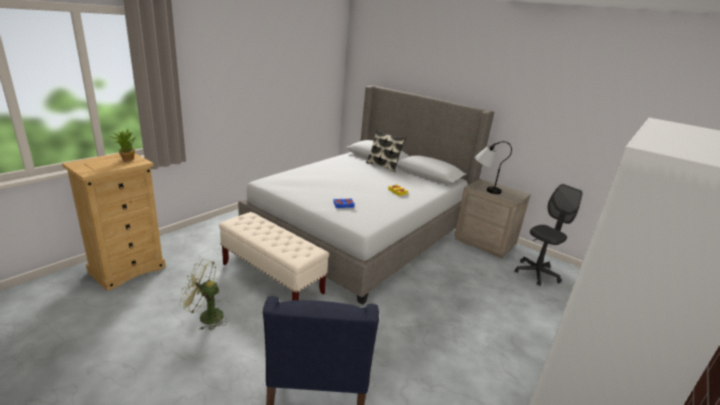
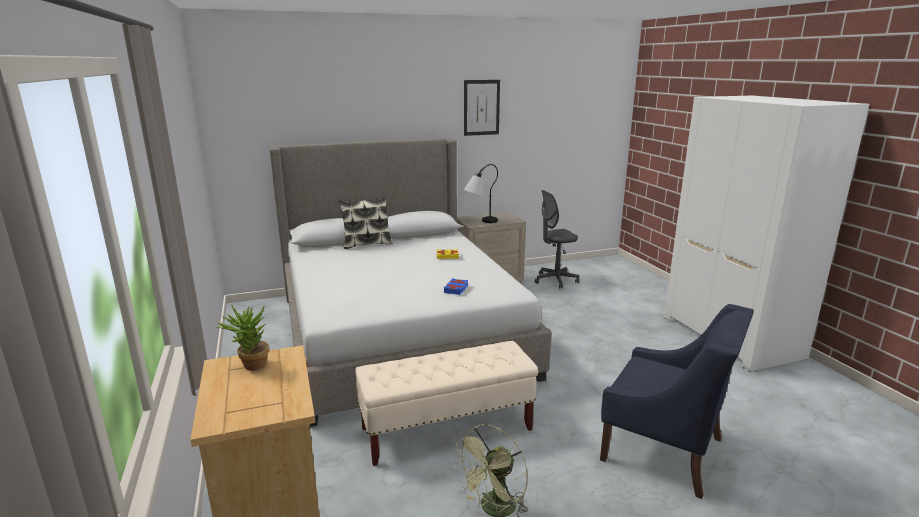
camera: 55 degrees left, 5 degrees down
(531, 91) = (481, 107): none -> picture
(536, 273) = (555, 280): grey office chair -> grey office chair turned 105 degrees counterclockwise

